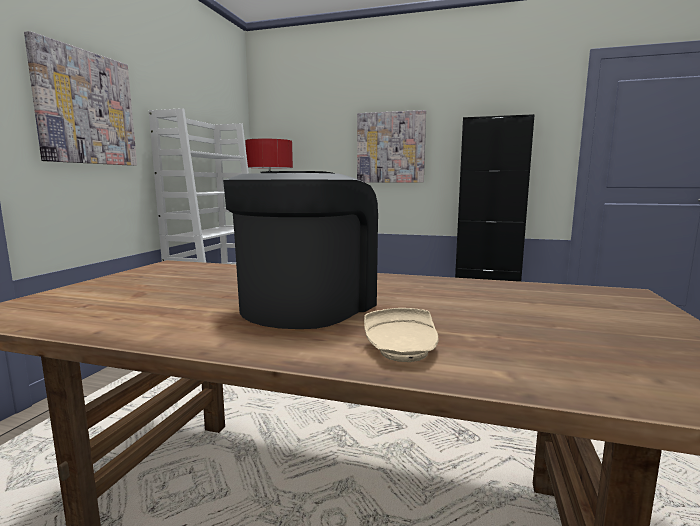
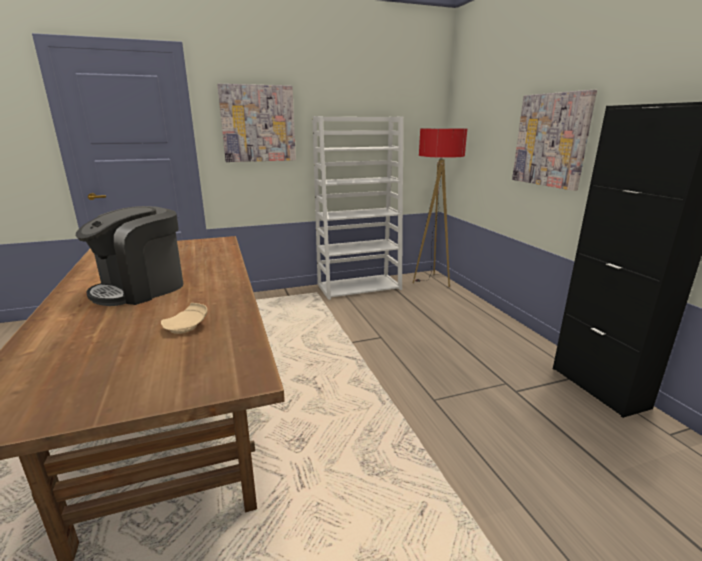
camera: 55 degrees right, 10 degrees up
(307, 306) = (141, 289): coffee machine -> coffee machine turned 135 degrees clockwise
(403, 350) = (65, 324): beige plate -> beige plate (187, 327)

